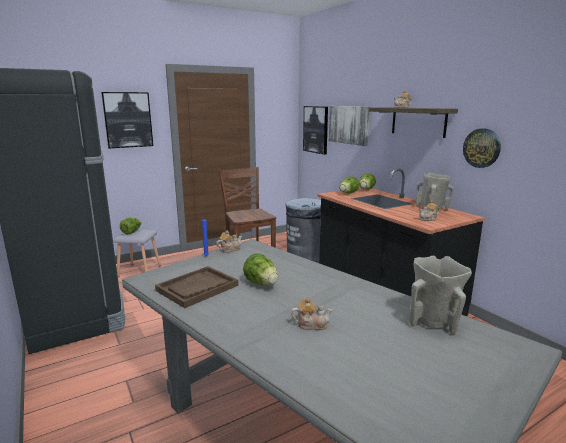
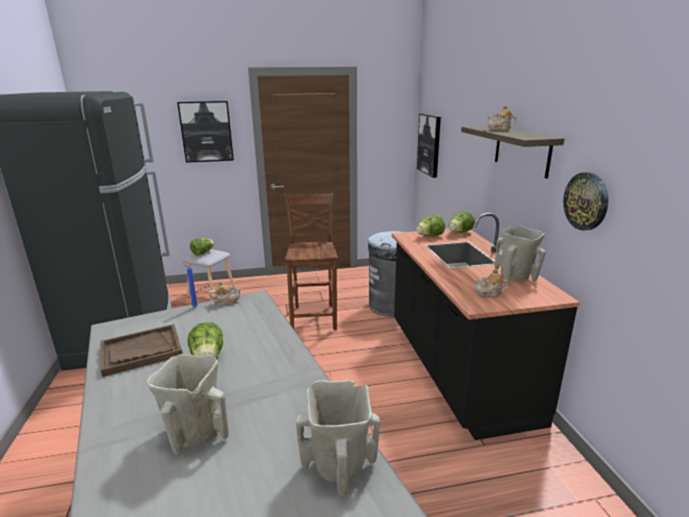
camera: 20 degrees right, 5 degrees up
(311, 324) = (195, 433): teapot -> beige vase
(349, 125) = (457, 143): picture -> none

